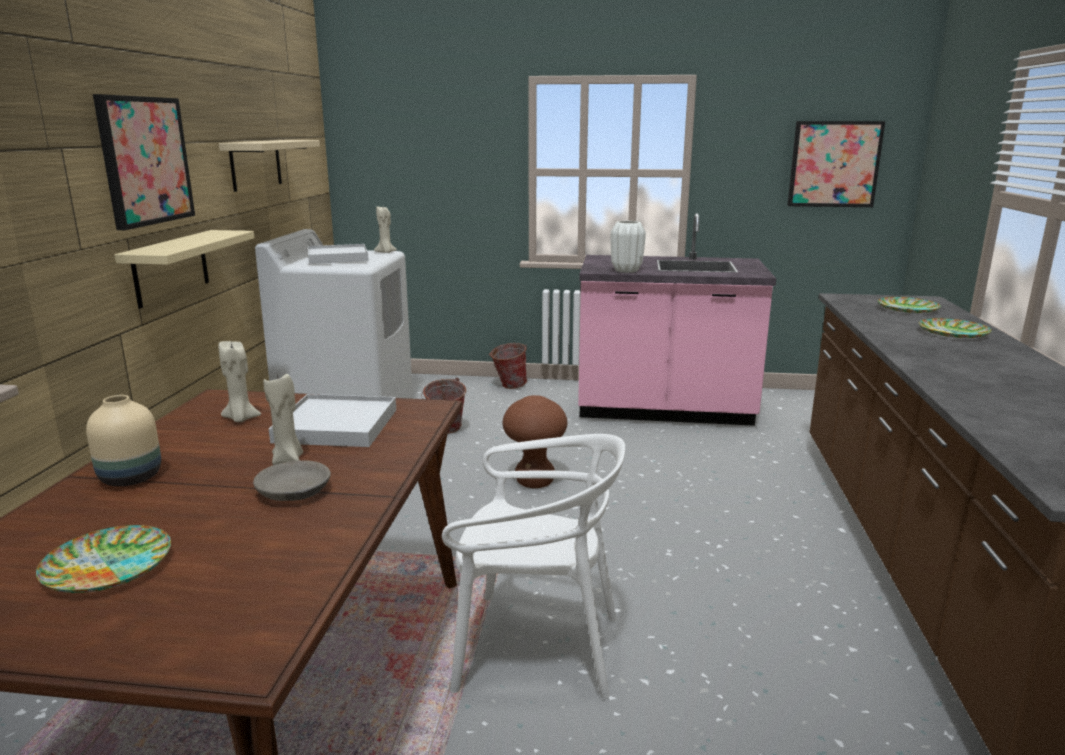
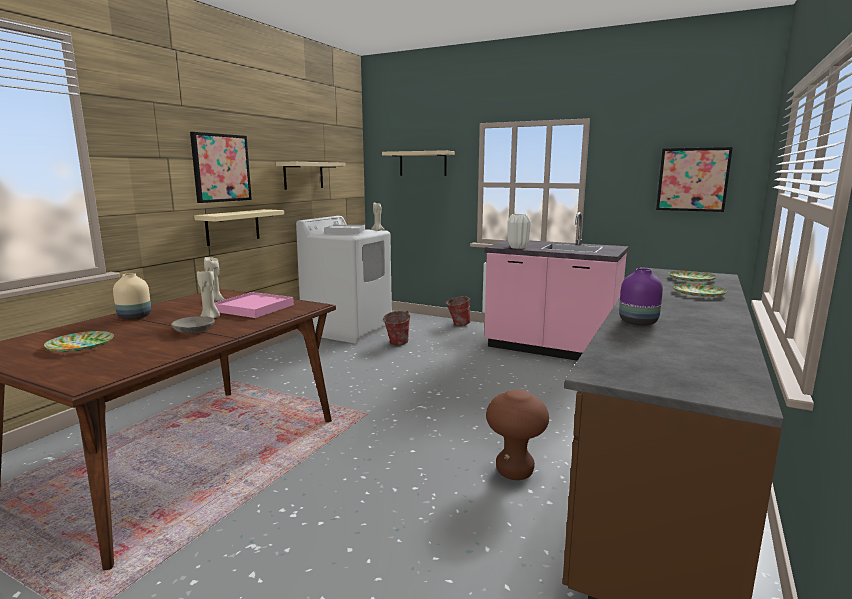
camera: 20 degrees right, 5 degrees down
(336, 426) = (253, 308): white tray -> pink tray
(434, 138) = (423, 163): none -> beige shelf
(534, 481) = (426, 377): brown stool -> brown stool (514, 472)
(536, 648) = (347, 460): white chair -> none
(971, 392) = (639, 322): none -> purple vase

